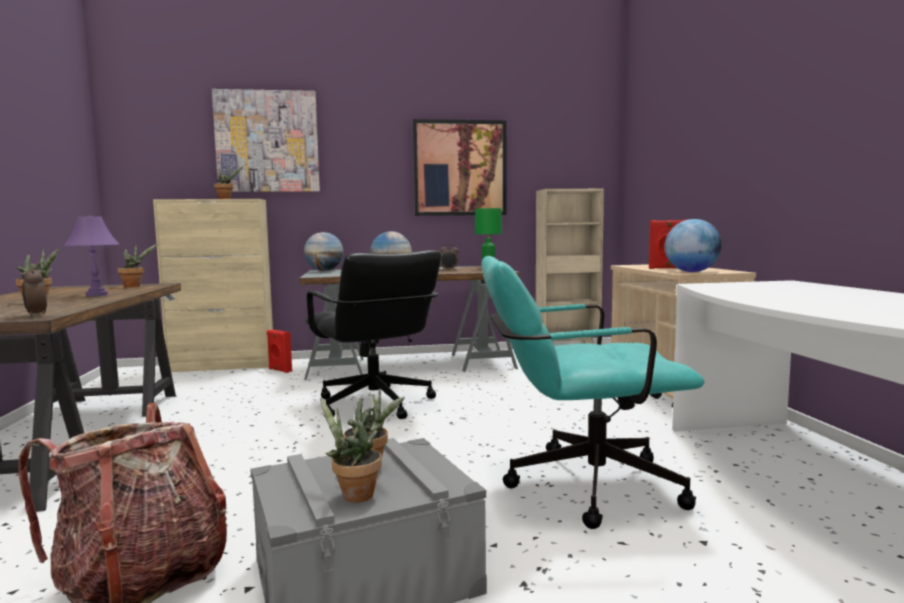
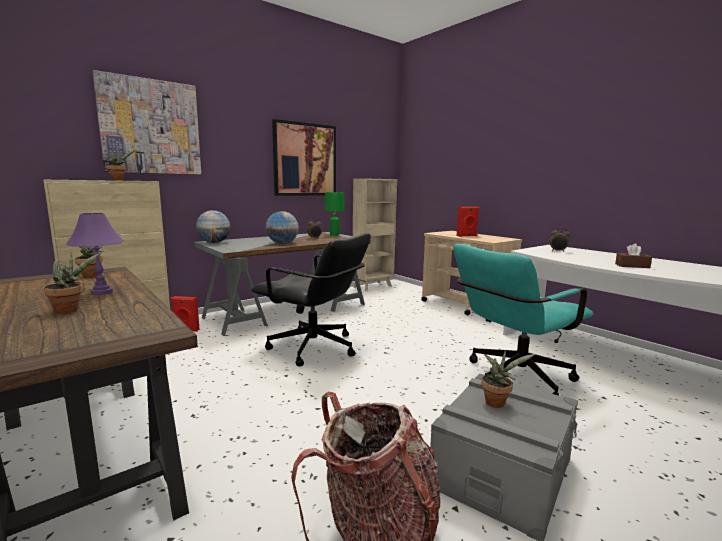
camera: 30 degrees left, 5 degrees up
(36, 315) = (152, 329): alarm clock -> alarm clock (558, 251)
(353, 495) = (529, 424): potted plant -> none
(691, 272) = (492, 239): globe -> none
(836, 305) = (632, 266): none -> brown tissue box

